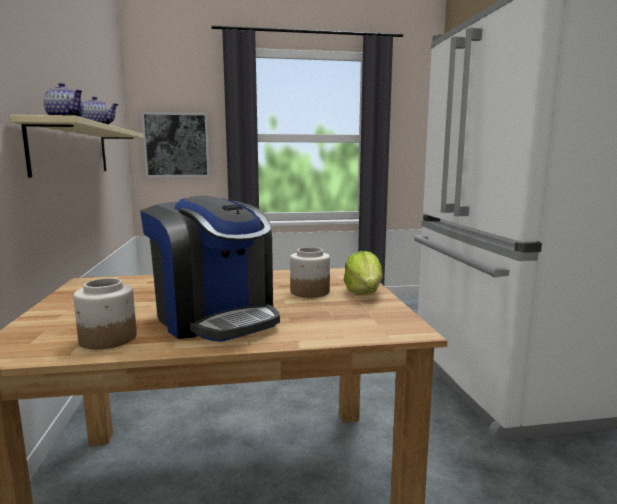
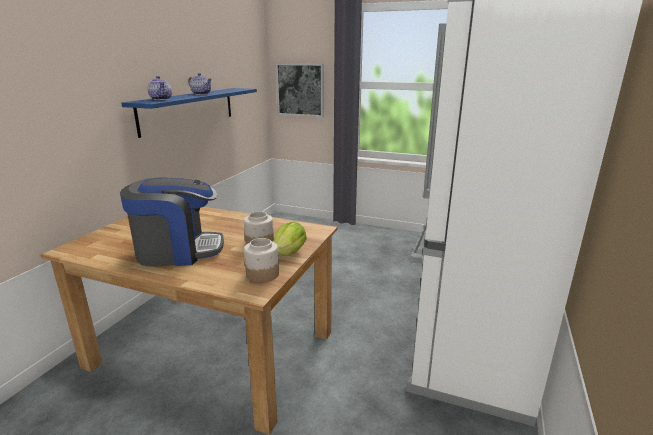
camera: 30 degrees right, 10 degrees up
(72, 150) = (189, 110): beige shelf -> blue shelf
(108, 339) = (114, 252): jar -> jar (262, 274)
(215, 317) = (178, 251): coffee machine -> coffee machine turned 90 degrees counterclockwise

